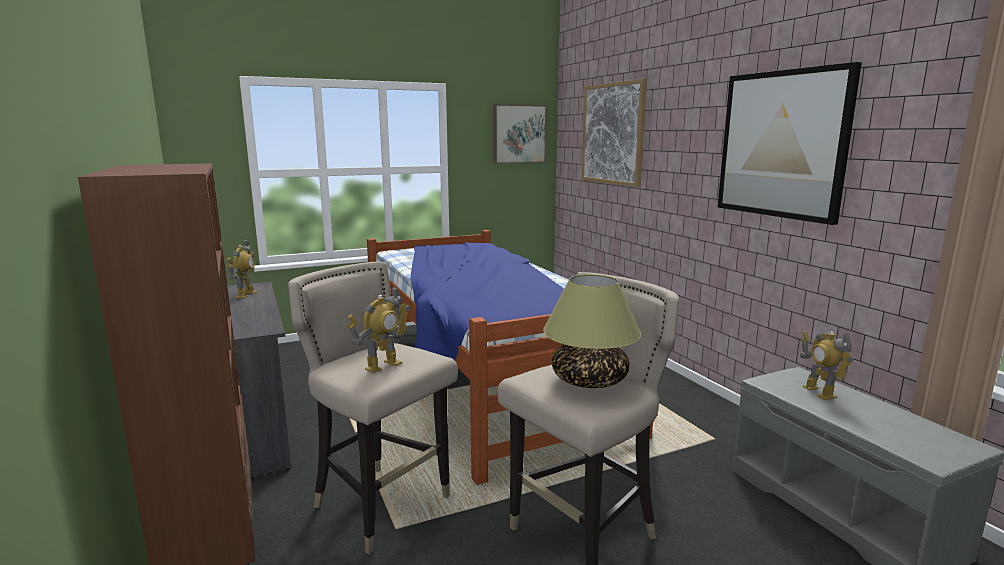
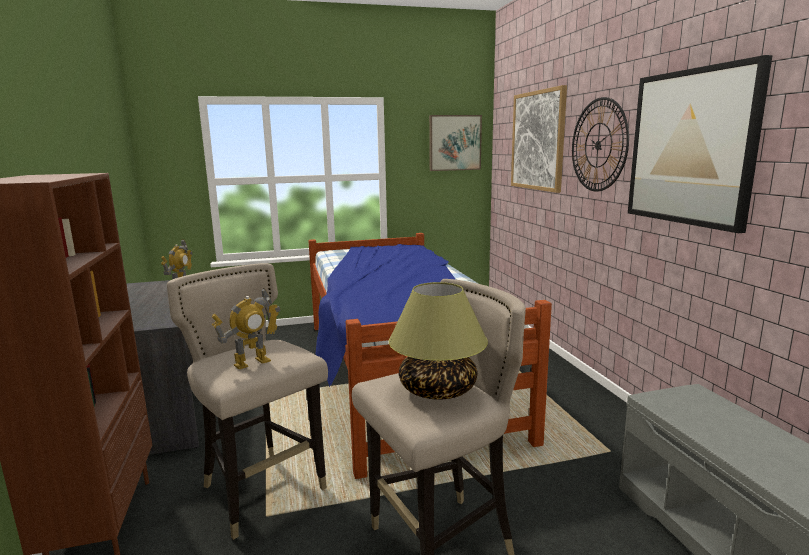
camera: 10 degrees right, 0 degrees up
(683, 140) = (598, 145): none -> wall clock
(819, 392) = (710, 414): toy robot -> none

